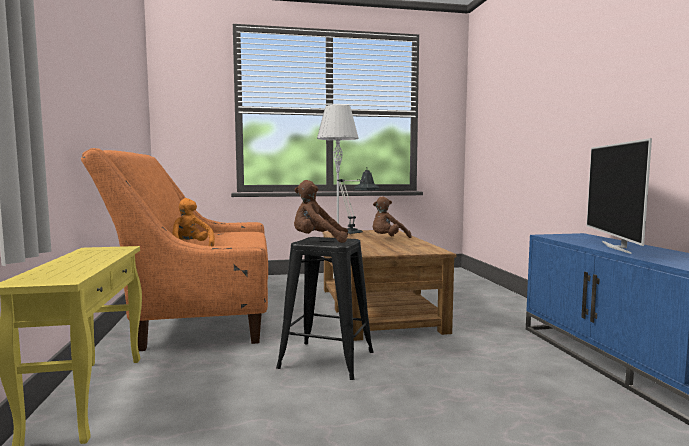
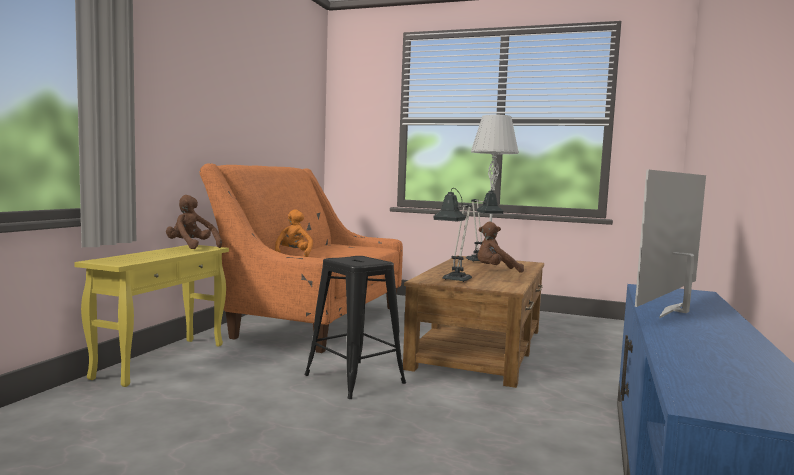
camera: 30 degrees right, 0 degrees up
(317, 241) = (349, 260): brown plush toy -> brown plush toy (191, 247)
(384, 250) = (454, 280): none -> table lamp

